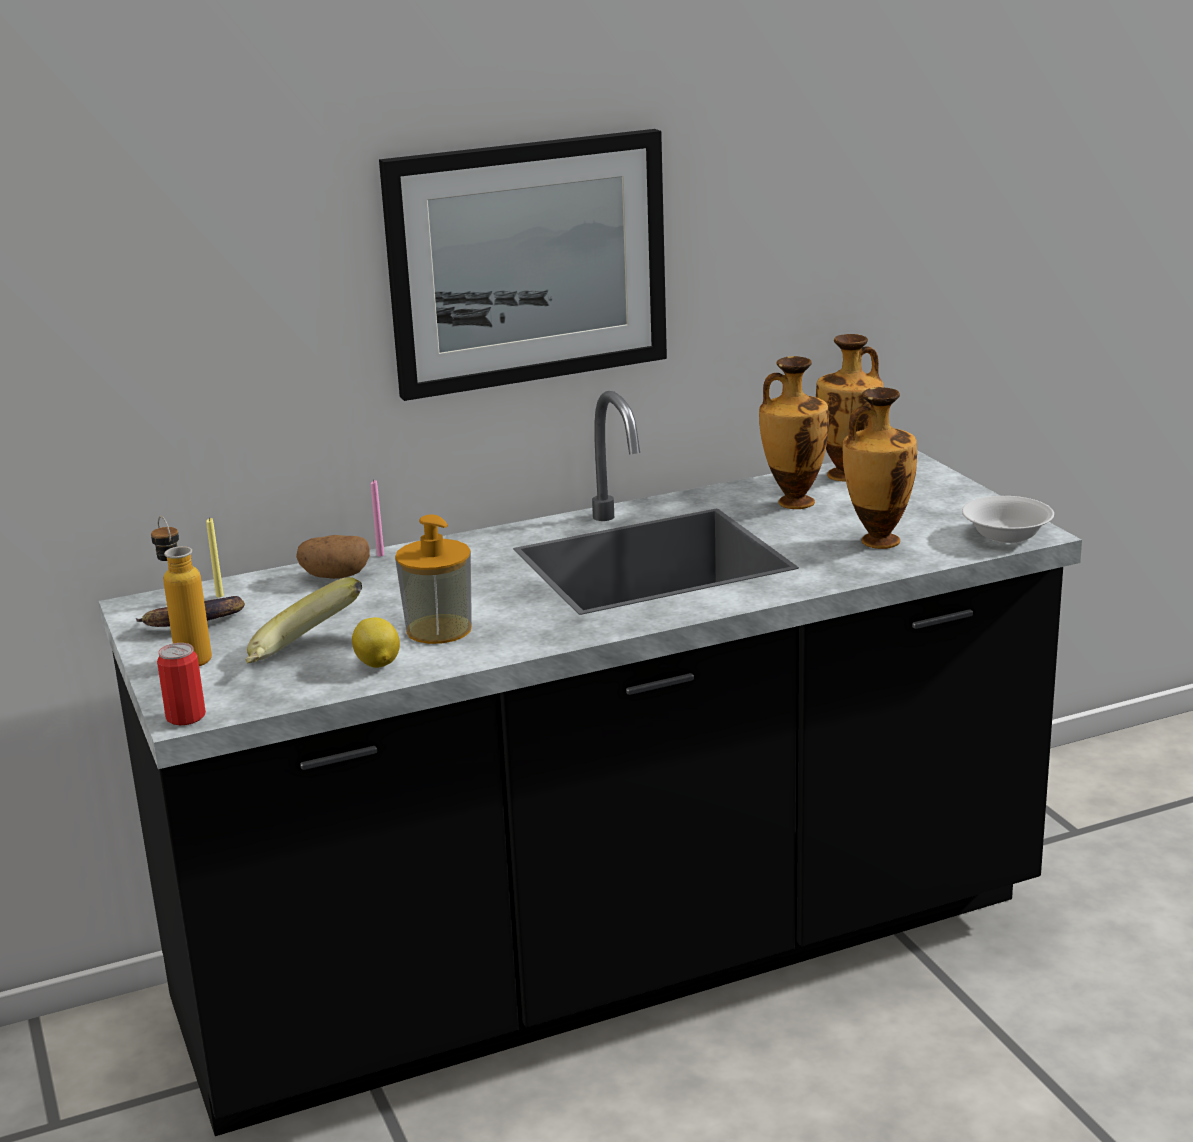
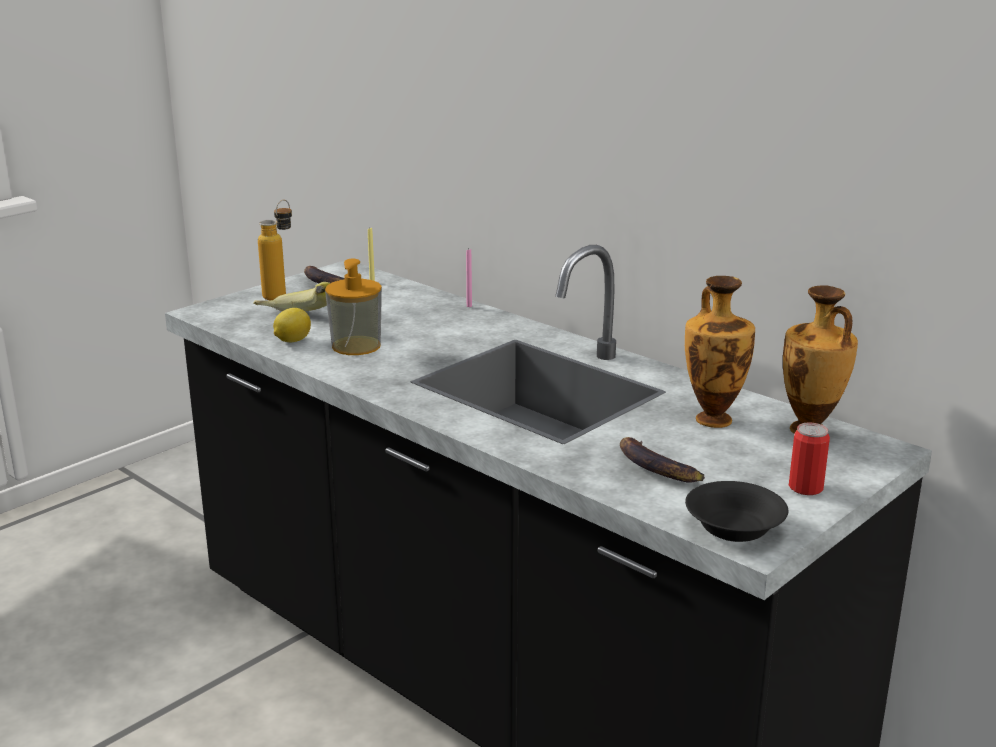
camera: 65 degrees right, 0 degrees up
(185, 717) = (198, 312): can -> can (805, 487)
(335, 576) = (423, 302): potato -> none
(527, 262) = (604, 121): picture -> none
(877, 541) = (655, 468): vase -> banana
(1006, 535) = (733, 529): white bowl -> black bowl

